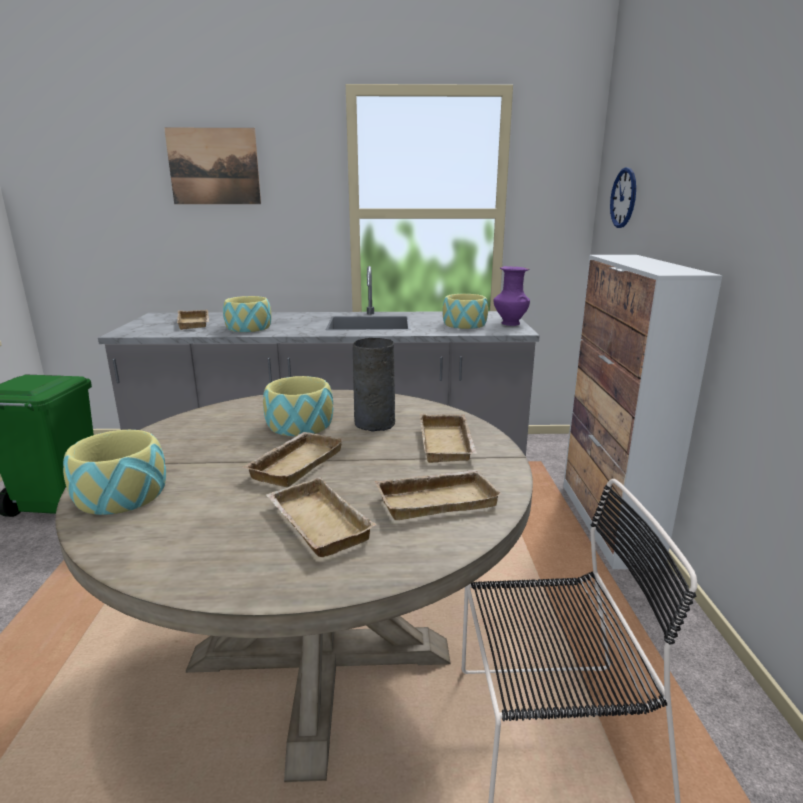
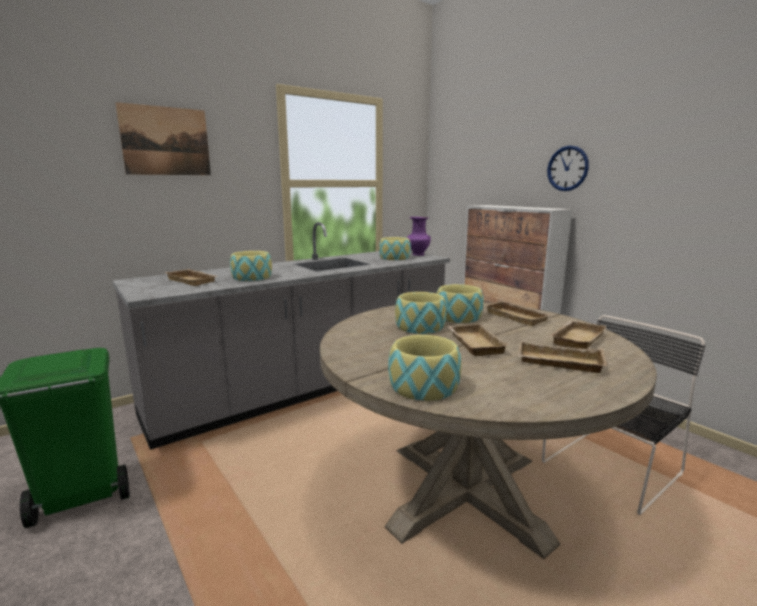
camera: 35 degrees left, 5 degrees down
(375, 423) = (458, 316): grey vase -> bowl
(623, 198) = (462, 172): wall clock -> wall clock (567, 168)

